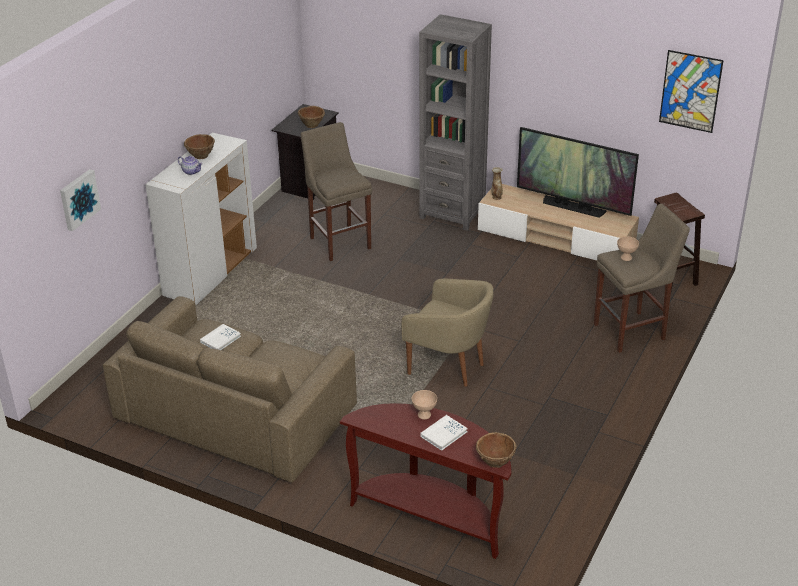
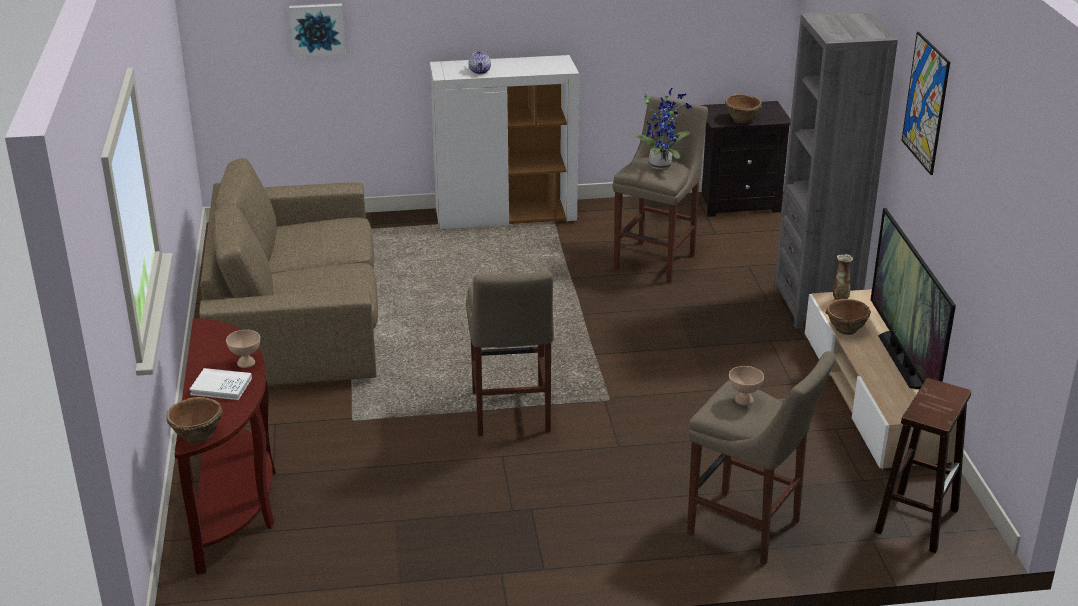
camera: 55 degrees right, 5 degrees down
(200, 156) = (515, 65): brown bowl -> brown bowl (845, 329)
(220, 339) = (332, 236): white book -> none
(338, 173) = (661, 164): none -> potted plant
(449, 366) = (510, 415): beige armchair -> beige stool
(690, 91) = (1031, 229): picture -> picture (925, 103)

